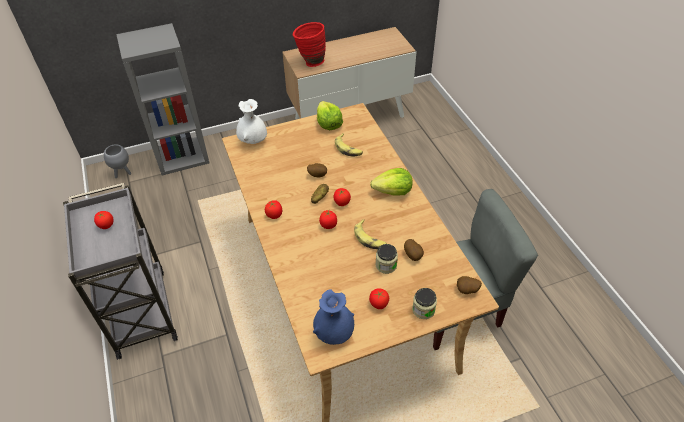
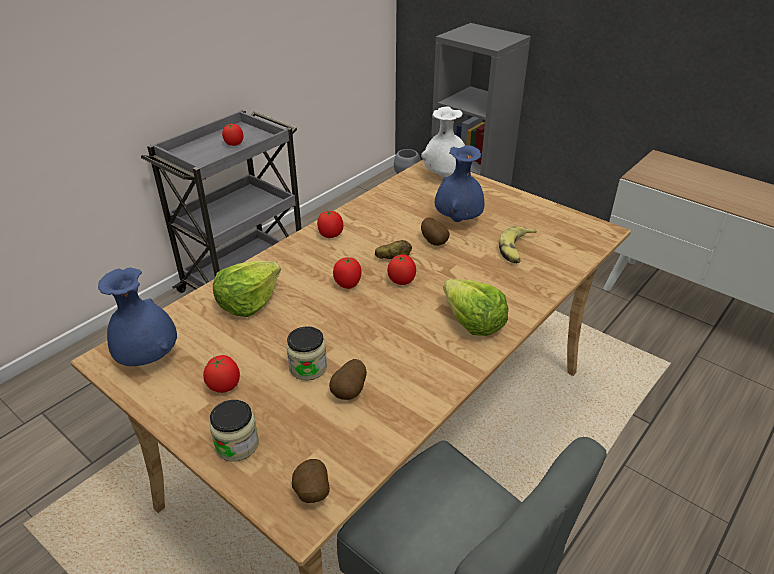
camera: 60 degrees right, 10 degrees down
(304, 157) = (458, 220): none -> blue vase
(310, 62) = (666, 175): red vase -> none
(328, 123) = (546, 216): lettuce -> lettuce (248, 302)
(370, 239) = (351, 332): banana -> none

